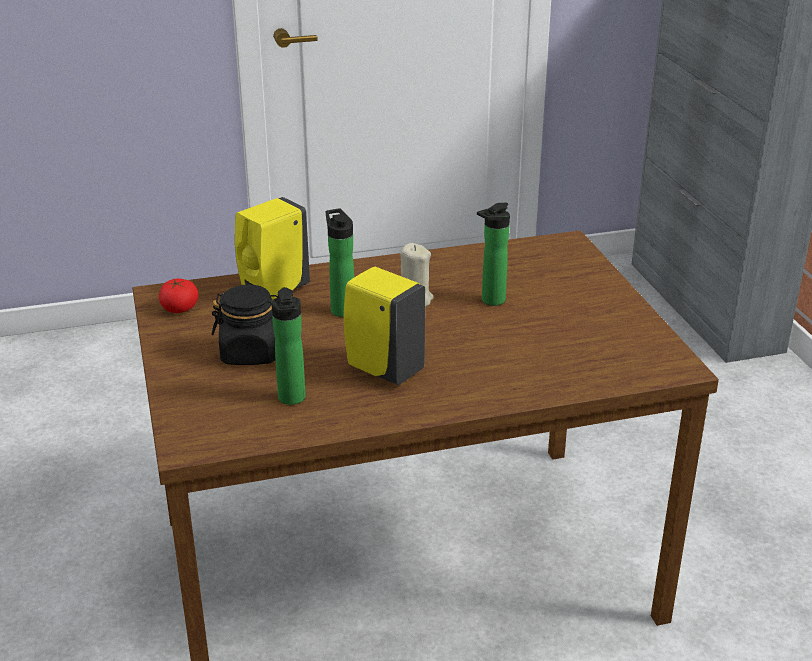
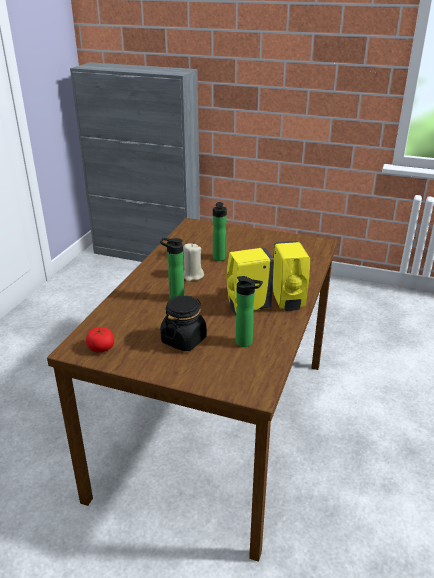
camera: 55 degrees left, 0 degrees up
(273, 292) = (127, 311): yellow soap dispenser -> yellow soap dispenser (288, 302)

